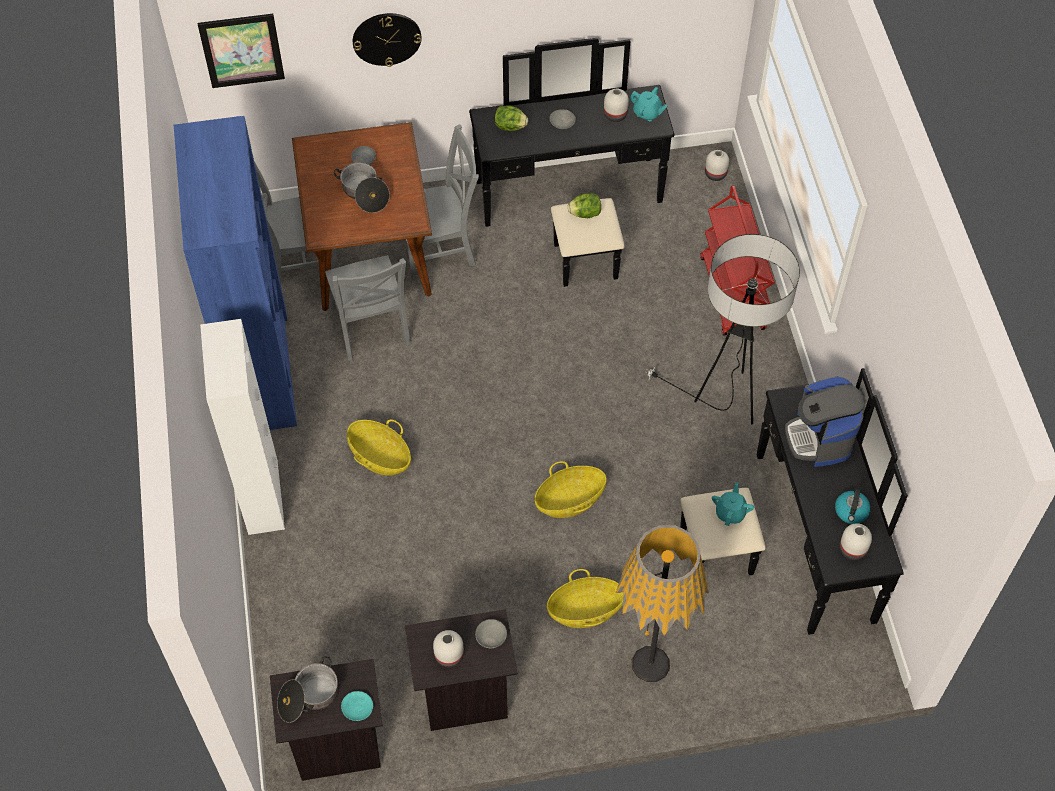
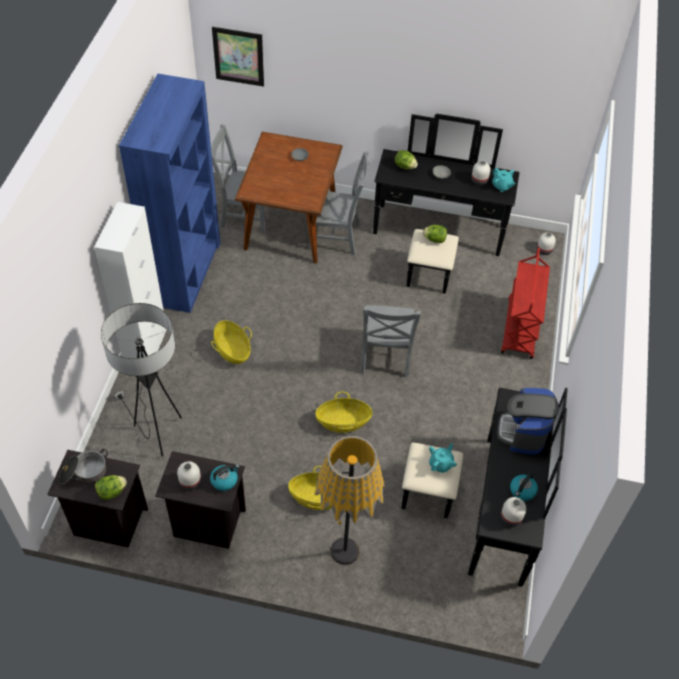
camera: 20 degrees right, 5 degrees down
(357, 707) = (111, 492): turquoise plate -> lettuce
(364, 193) = (289, 177): cooking pot -> none
(371, 329) = (268, 271): grey chair -> grey chair (385, 357)
(386, 38) = (335, 77): wall clock -> none
(490, 637) = (224, 480): grey bowl -> kettle
(725, 401) = (482, 395): floor lamp -> floor lamp (157, 433)

